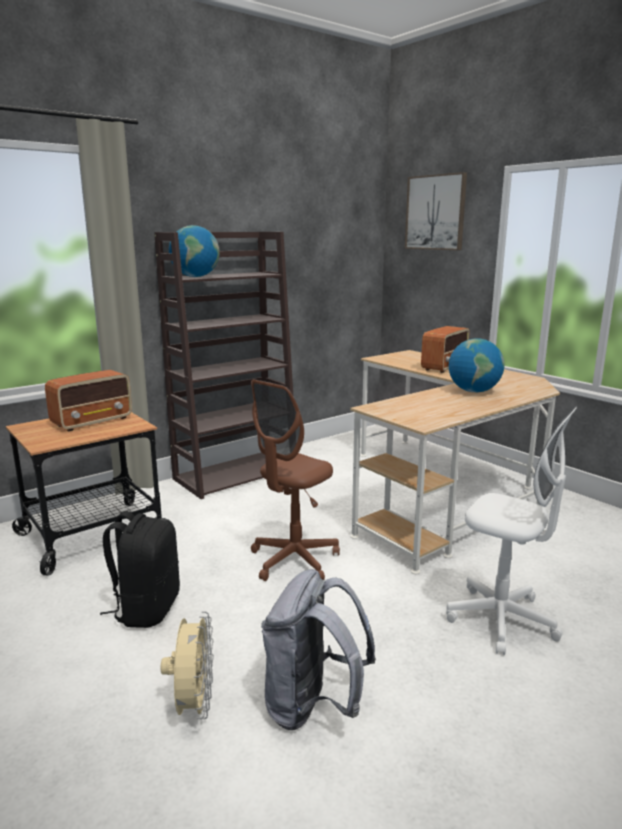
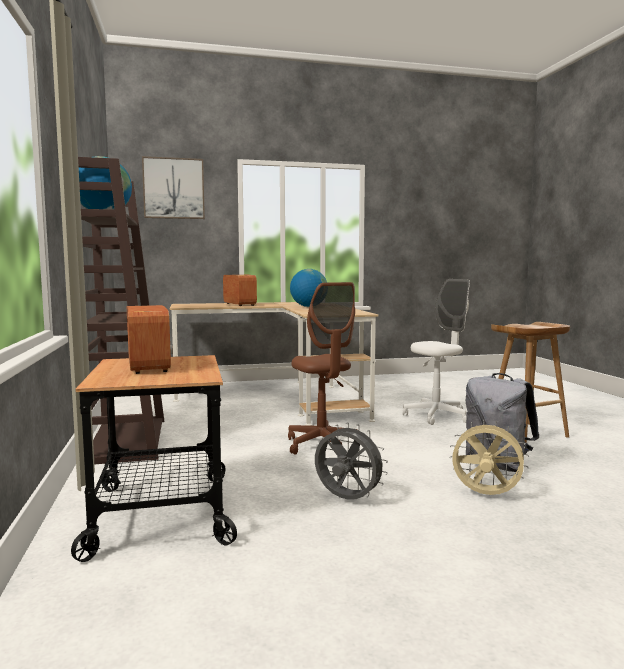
camera: 65 degrees left, 10 degrees down
(146, 609) = (347, 500): black backpack -> grey fan
(503, 732) = (526, 434): none -> brown stool

